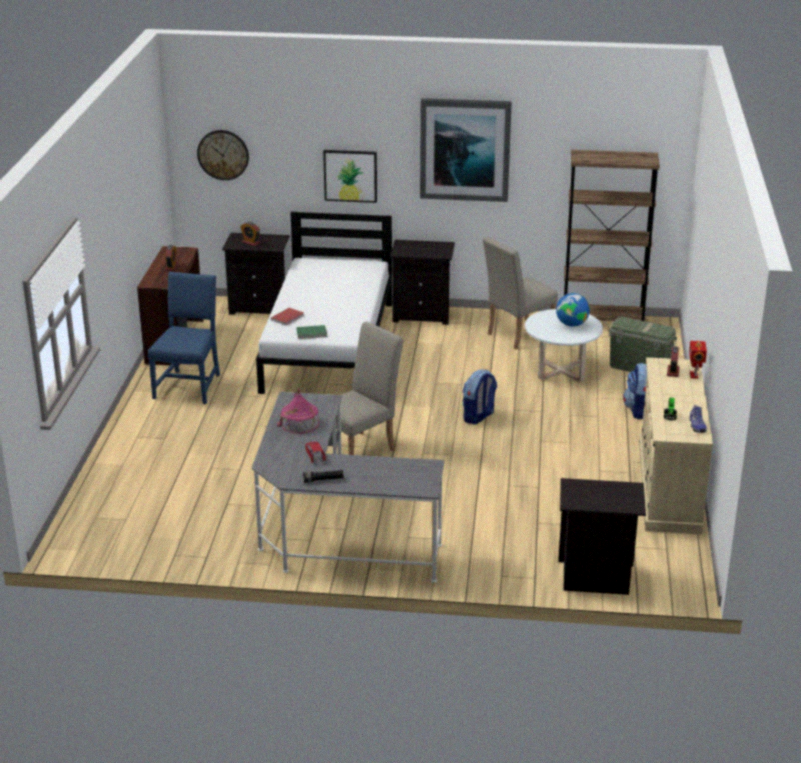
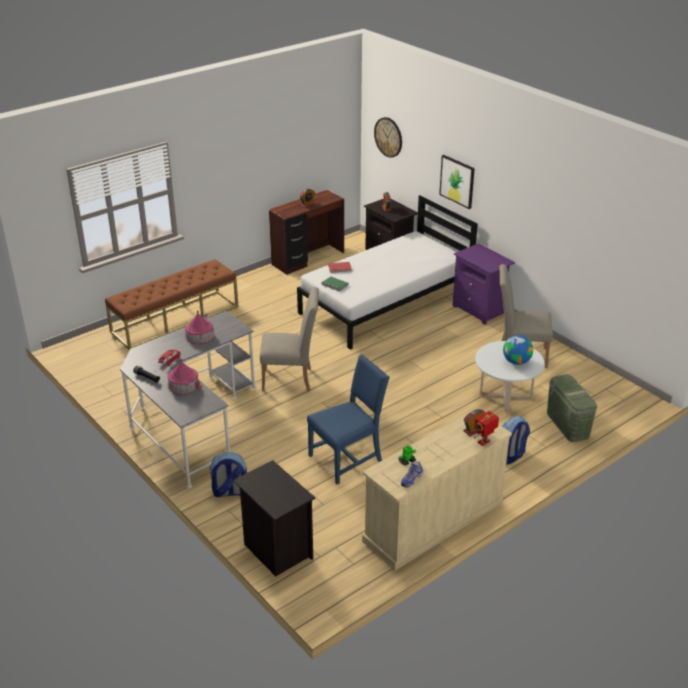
camera: 45 degrees right, 5 degrees up
(135, 459) = (175, 319): none -> brown bench
(189, 385) = (271, 289): blue chair -> blue chair (348, 458)
(371, 467) = (183, 384): none -> toy house
(422, 315) = (480, 310): black nightstand -> purple nightstand
(465, 149) = (530, 188): picture -> none
(478, 417) = (395, 398): backpack -> backpack (229, 492)
(602, 322) = (598, 377): brown bookcase -> none

